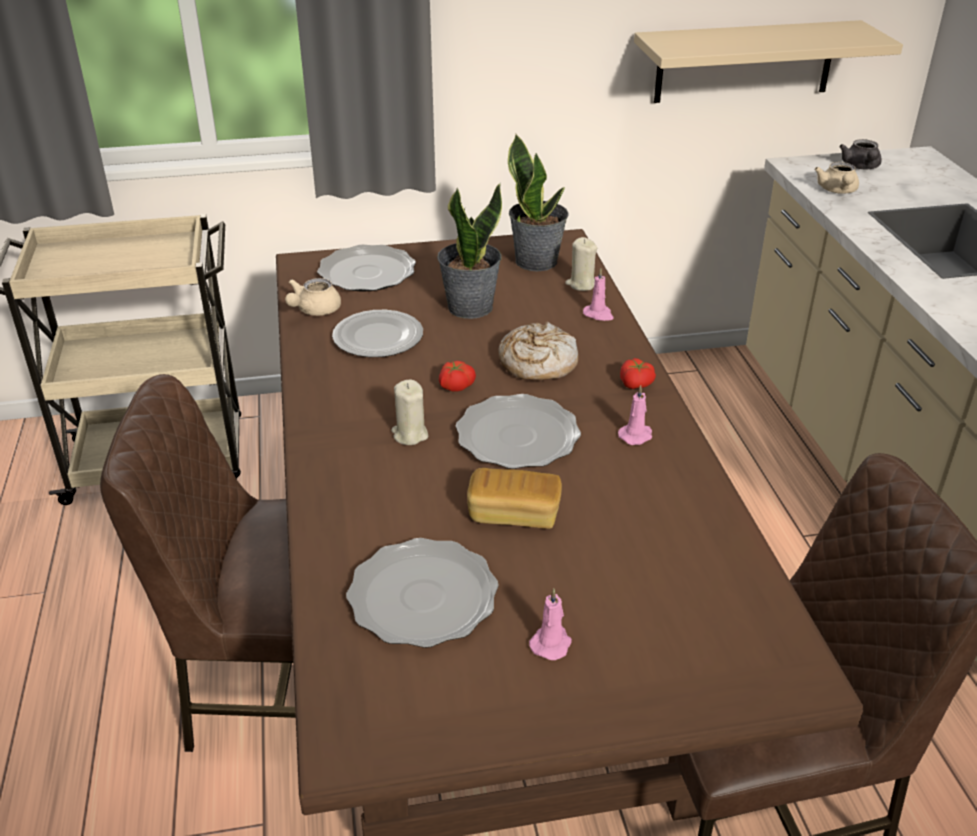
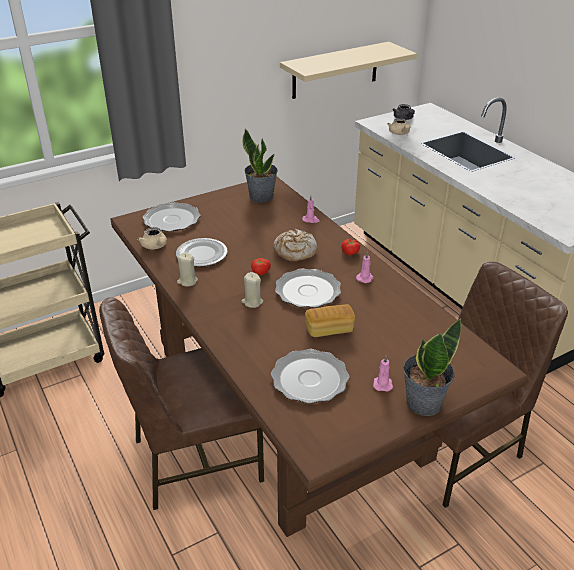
camera: 20 degrees left, 0 degrees up
(313, 310) = (155, 246): beige teapot -> beige teapot turned 45 degrees counterclockwise
(469, 307) = (241, 228): potted plant -> potted plant (423, 402)
(581, 284) = (292, 205): beige candle -> beige candle (187, 281)

